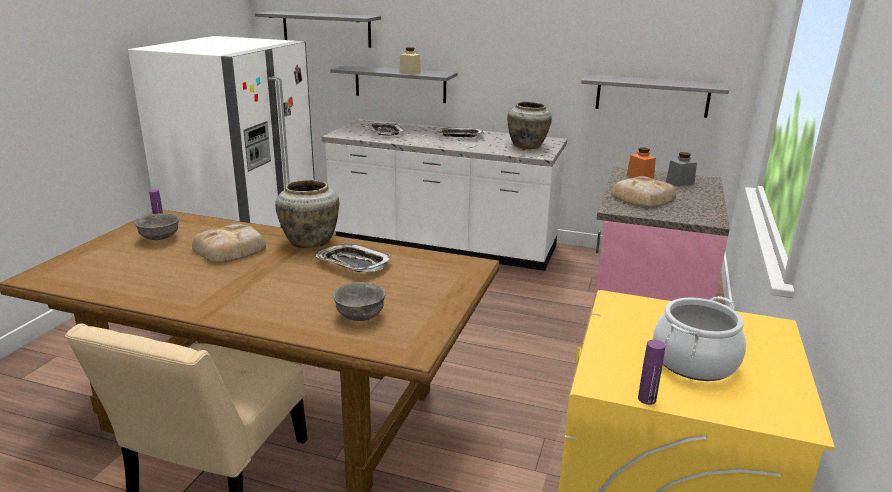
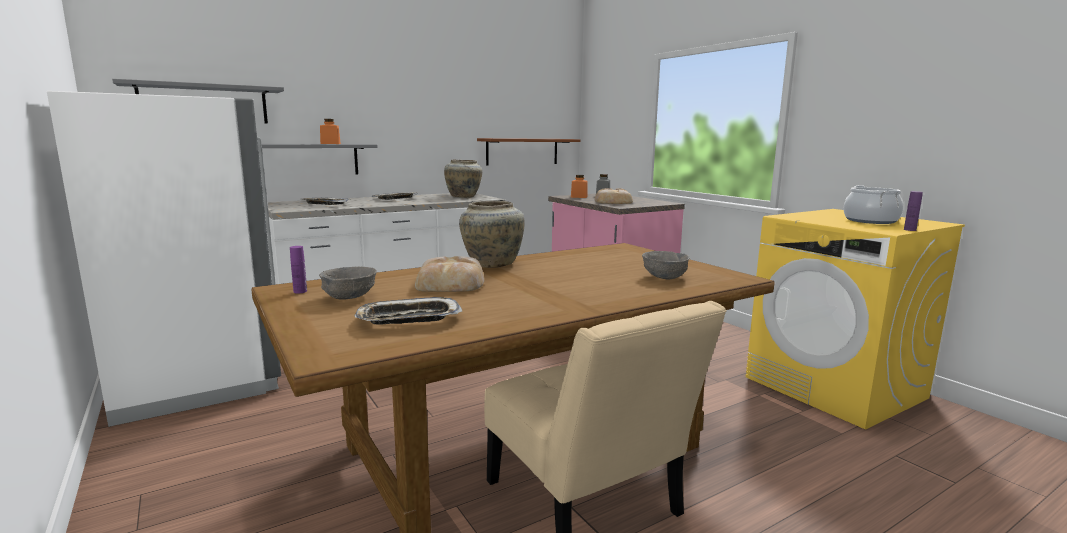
camera: 50 degrees left, 10 degrees down
(353, 263) = (564, 263): tray -> tray (408, 319)
(410, 72) = (330, 143): beige jar -> orange jar
(652, 96) = (522, 151): grey shelf -> brown shelf

